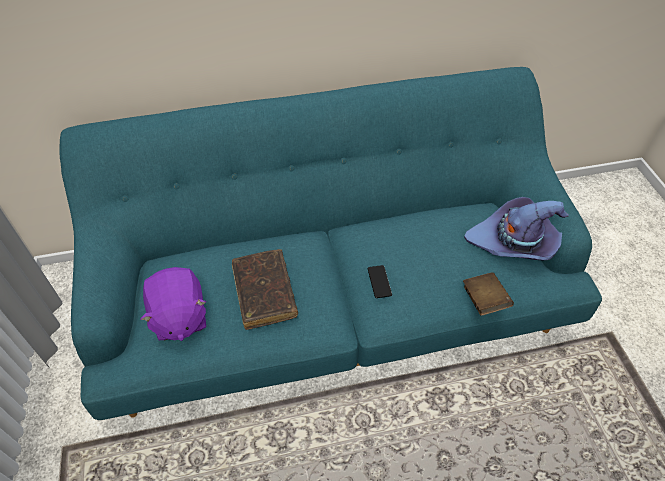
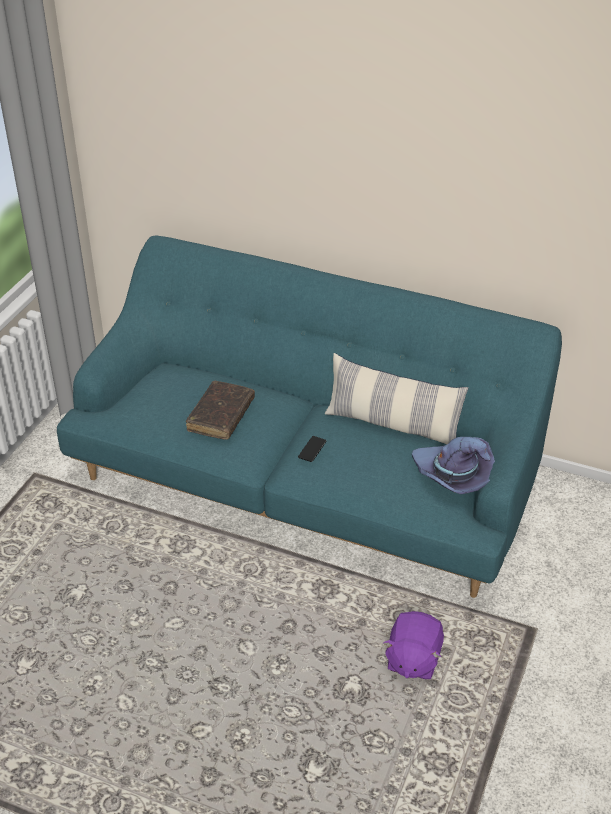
camera: 35 degrees right, 10 degrees down
(179, 317) = (151, 404): purple plush toy -> purple plush toy (412, 659)
(420, 219) = (392, 425): none -> pillow
(484, 300) = (381, 499): brown book -> none

